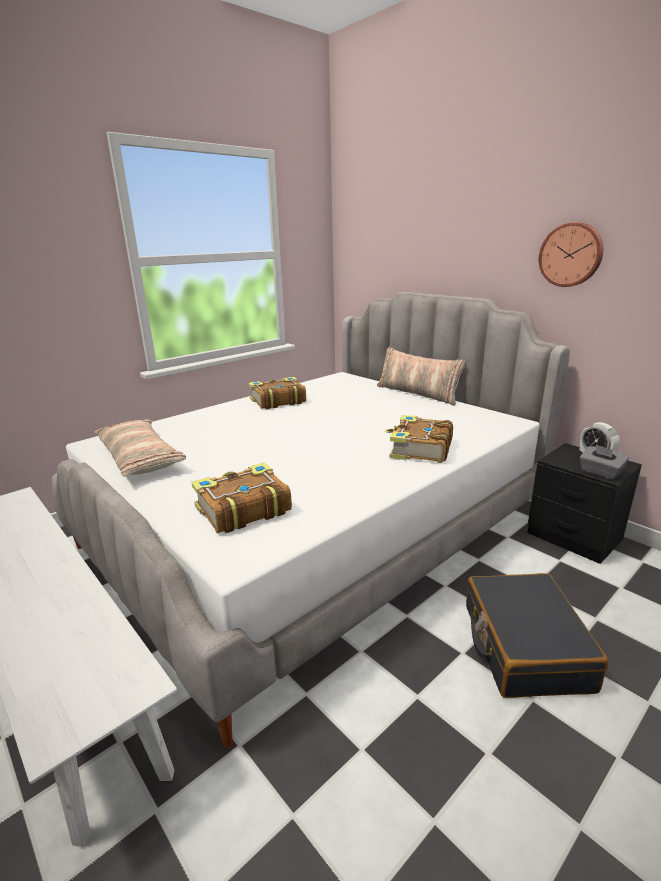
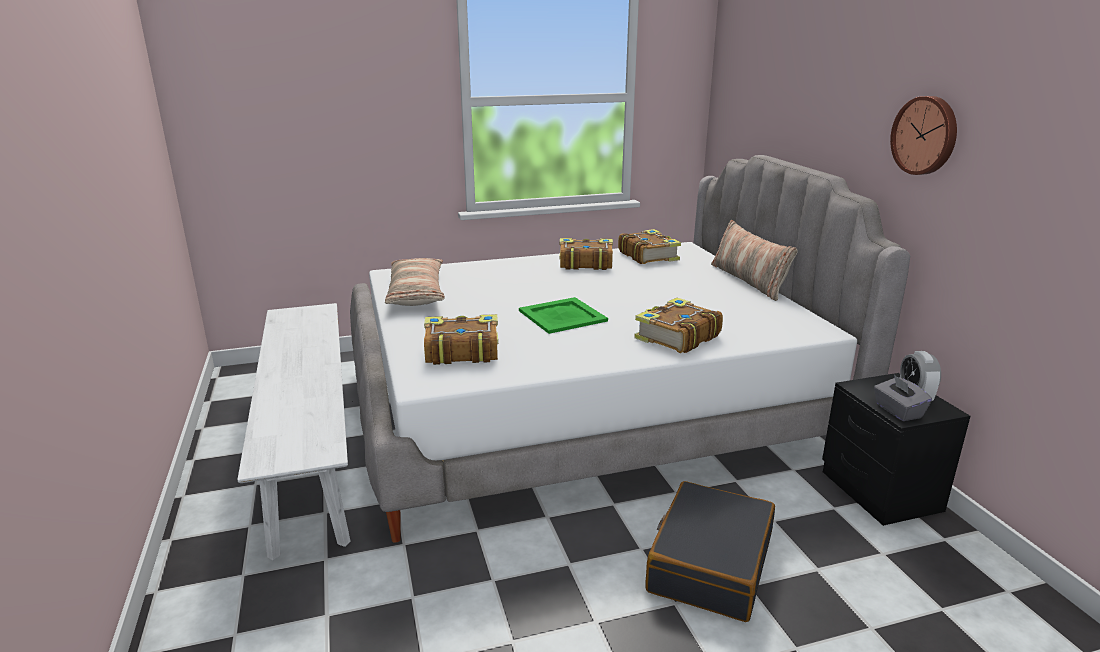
camera: 25 degrees right, 0 degrees up
(305, 451) = (561, 315): none -> green tray
(322, 387) = (648, 255): none -> book

